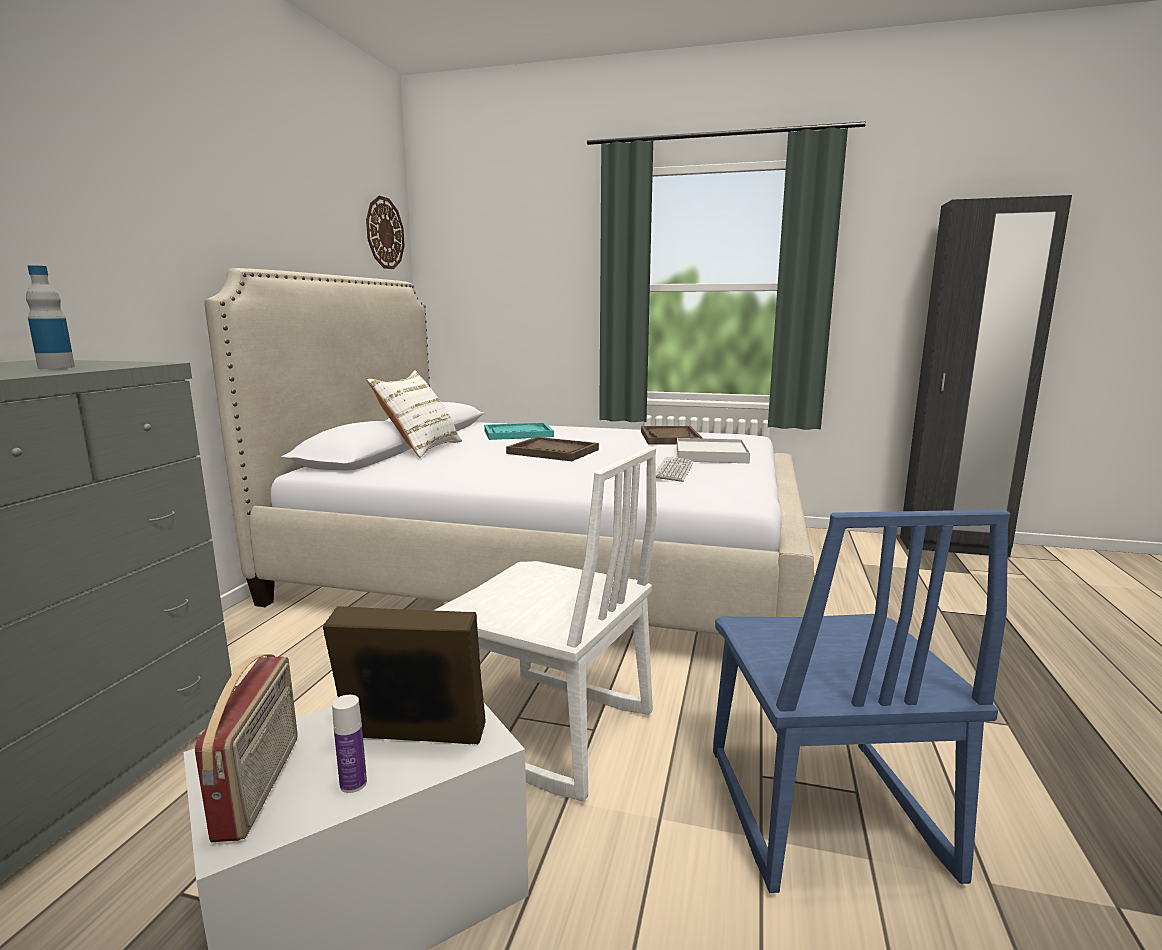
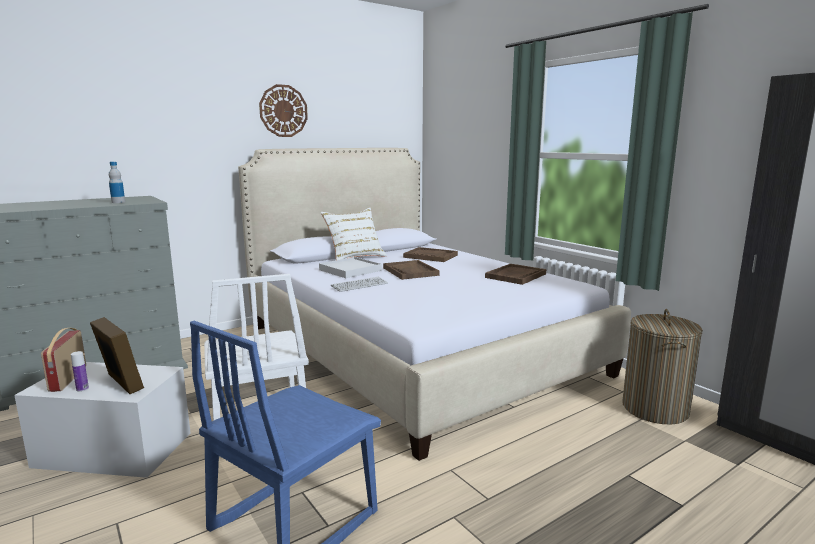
camera: 40 degrees right, 0 degrees up
(261, 786) = (67, 379): radio -> radio turned 135 degrees clockwise
(384, 233) = (394, 117): wall clock -> wall clock (283, 111)
(518, 434) = (430, 256): turquoise tray -> brown tray
(674, 470) = (432, 297): keyboard -> keyboard (359, 285)
(710, 455) = (499, 293): white tray -> white tray (350, 270)
(853, 551) = (655, 409): none -> laundry basket

